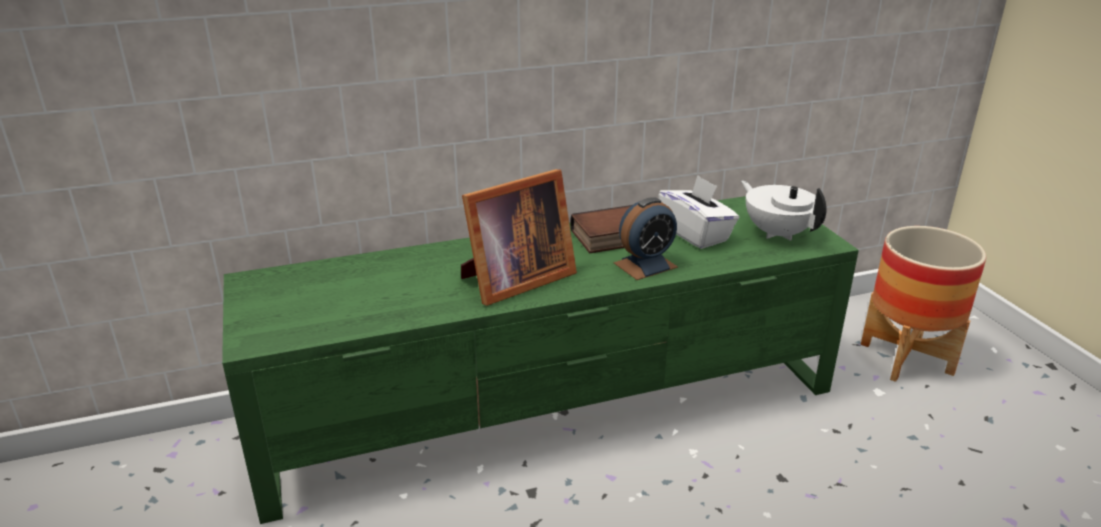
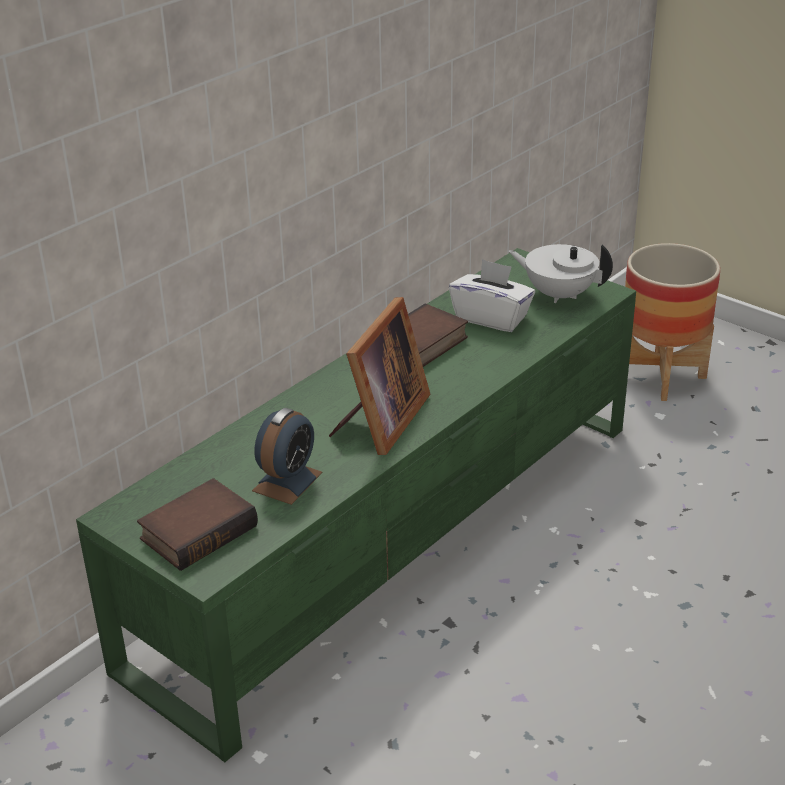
camera: 30 degrees left, 5 degrees up
(286, 310) = (198, 530): none -> book
(645, 265) = (479, 365): alarm clock -> alarm clock (287, 481)

